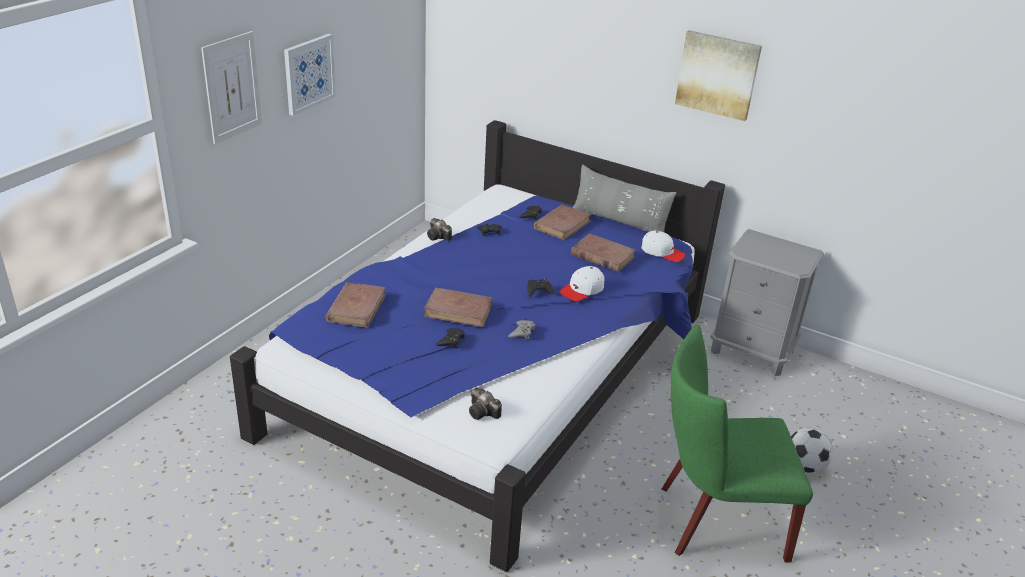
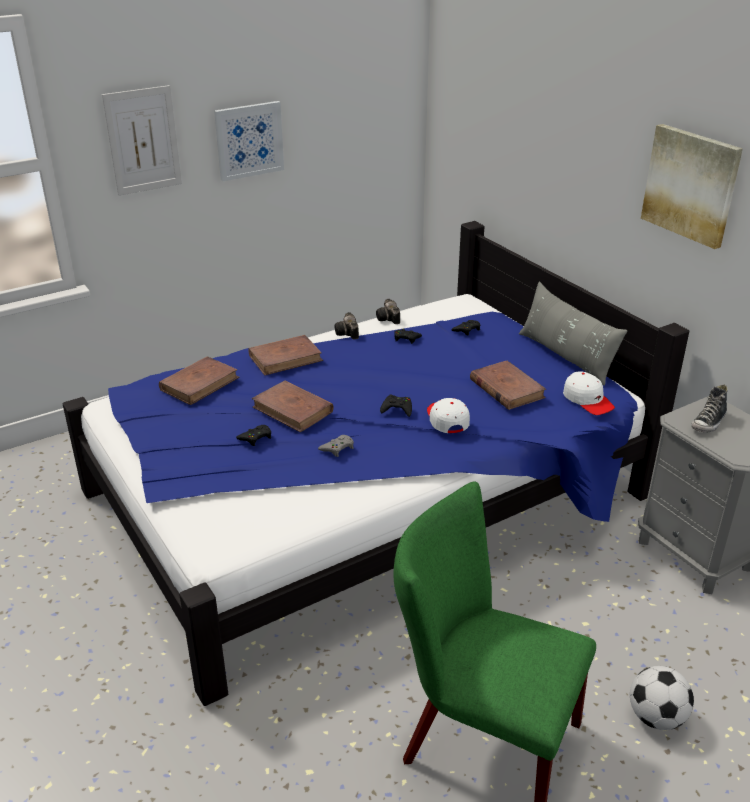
camera: 30 degrees right, 0 degrees up
(483, 413) = (224, 521): camera -> camera (389, 319)
(562, 225) = (493, 347): brown book -> brown book (285, 358)
(582, 290) = (447, 419): white cap -> white cap turned 90 degrees clockwise
(762, 250) = (708, 423): none -> shoe

